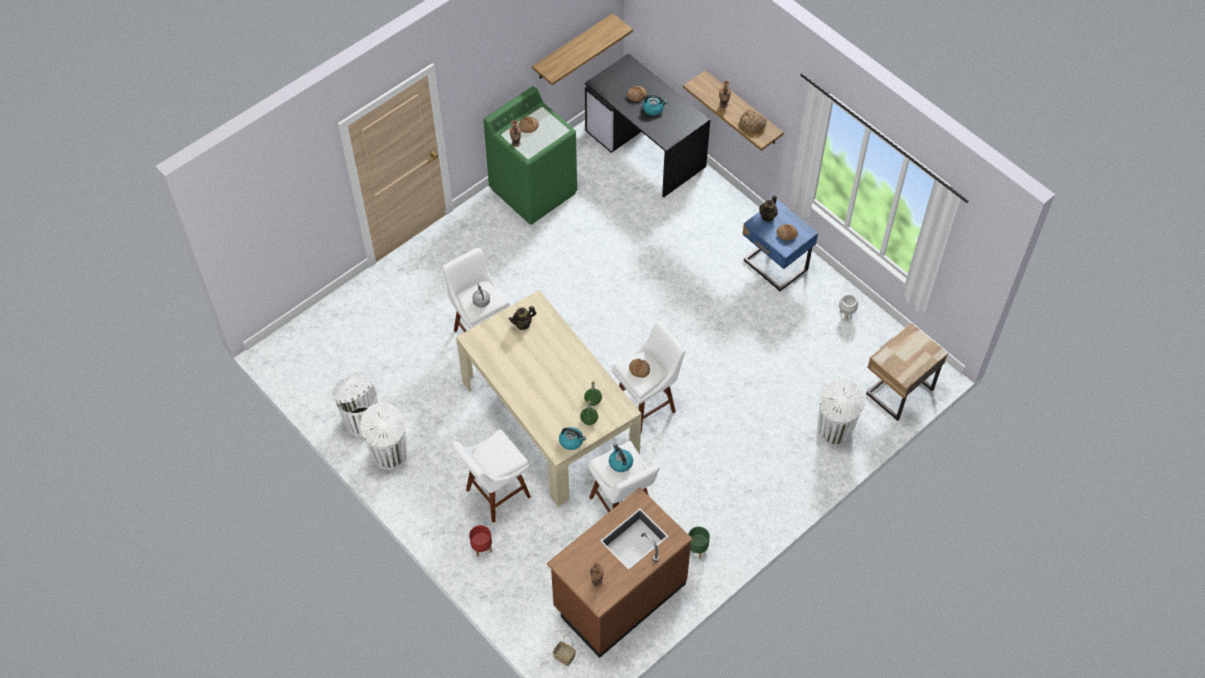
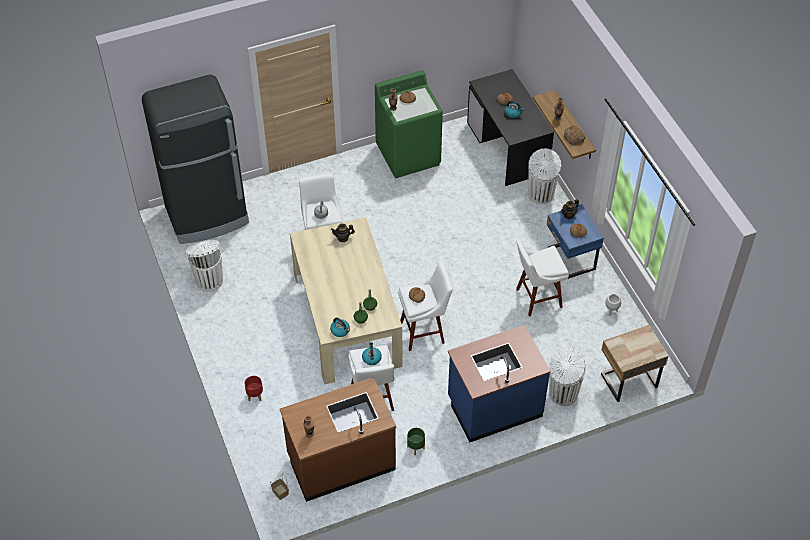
camera: 20 degrees right, 5 degrees down
(323, 339) = (207, 216): none -> black fridge
(389, 455) = (218, 310): white trash can -> white trash can (540, 195)
(495, 495) = (281, 361): white stool -> white stool (536, 299)
(573, 47) = (463, 50): shelf -> none
(764, 470) = (494, 406): none -> blue counter

